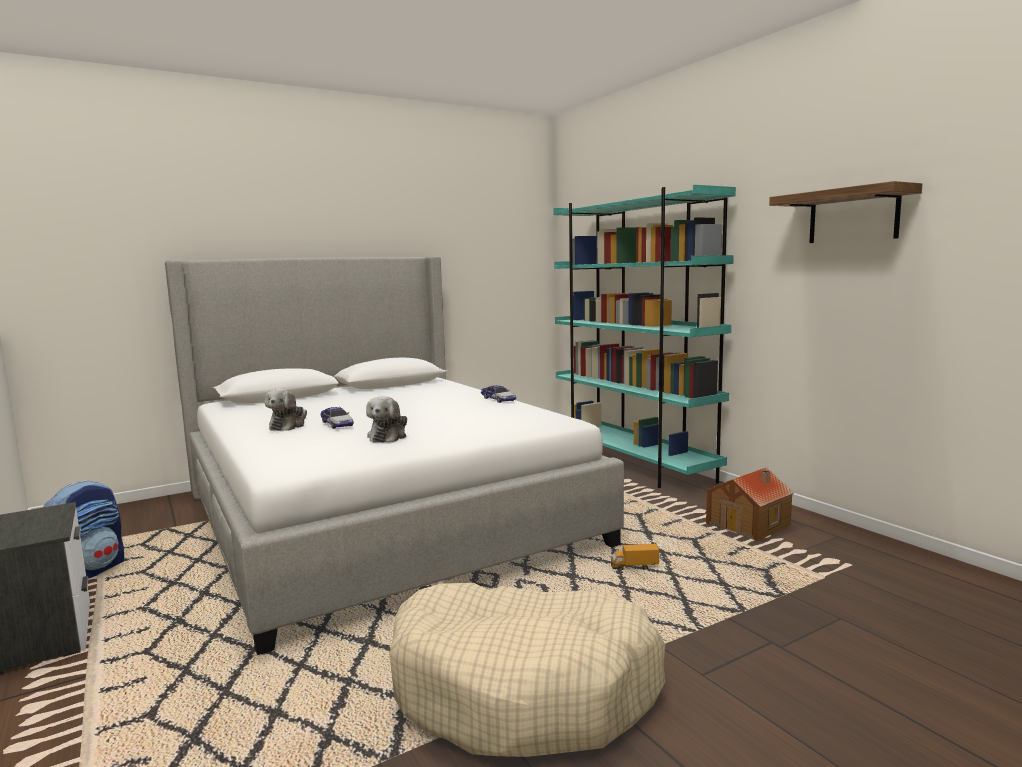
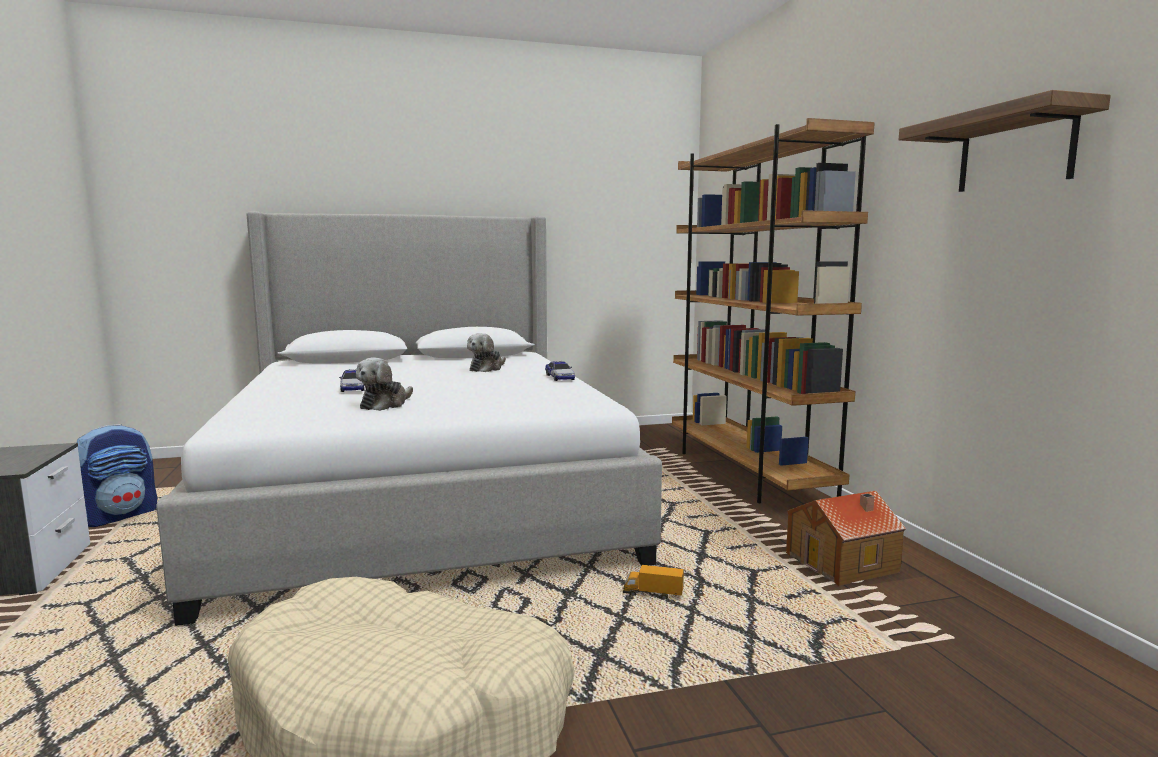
camera: 15 degrees right, 0 degrees up
(288, 425) = (310, 386): plush toy -> plush toy (487, 368)
(633, 465) = (746, 473): turquoise bookcase -> brown bookcase

